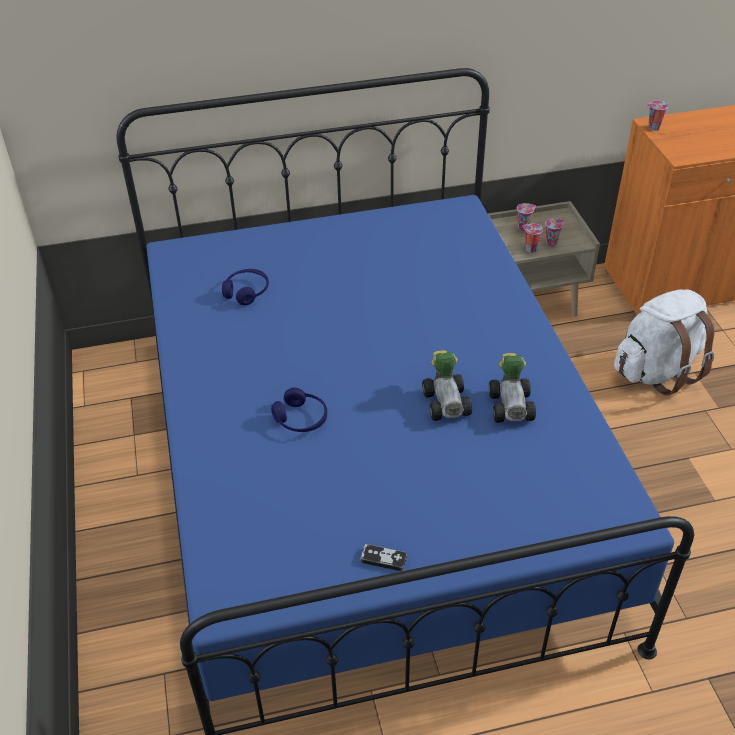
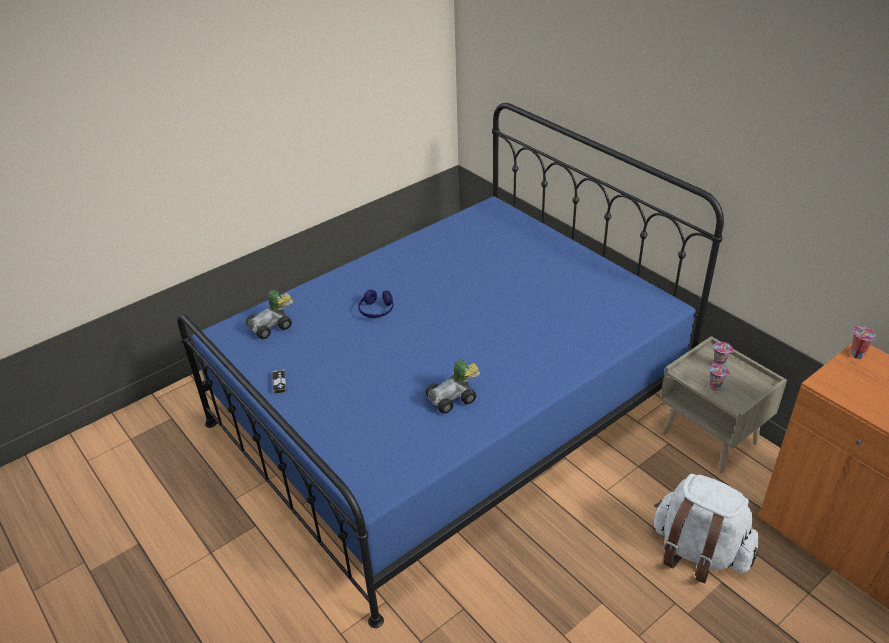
camera: 65 degrees right, 5 degrees down
(246, 292) = (478, 248): blue headphones -> none
(447, 401) = (435, 366): toy car -> toy car (273, 327)
(530, 249) = (694, 377): cup -> none

